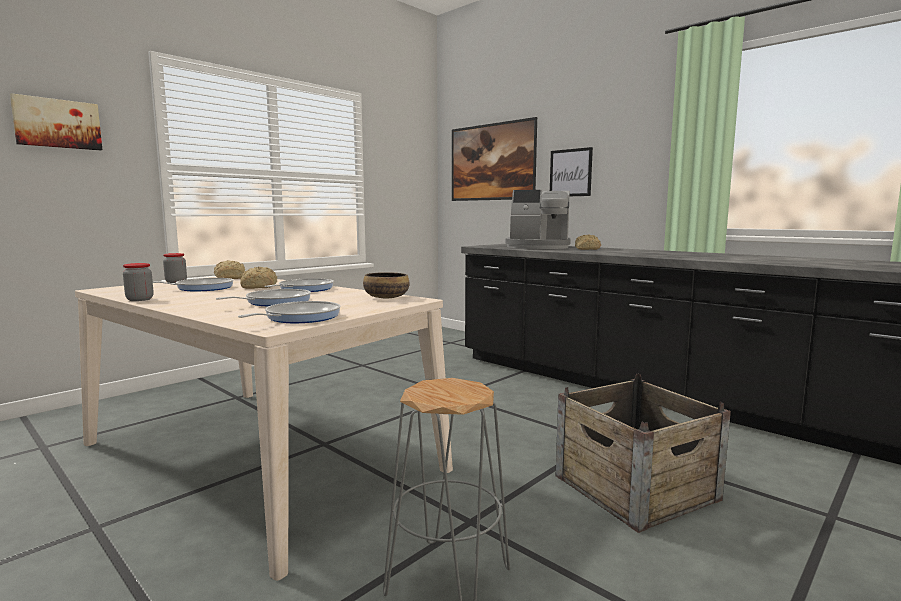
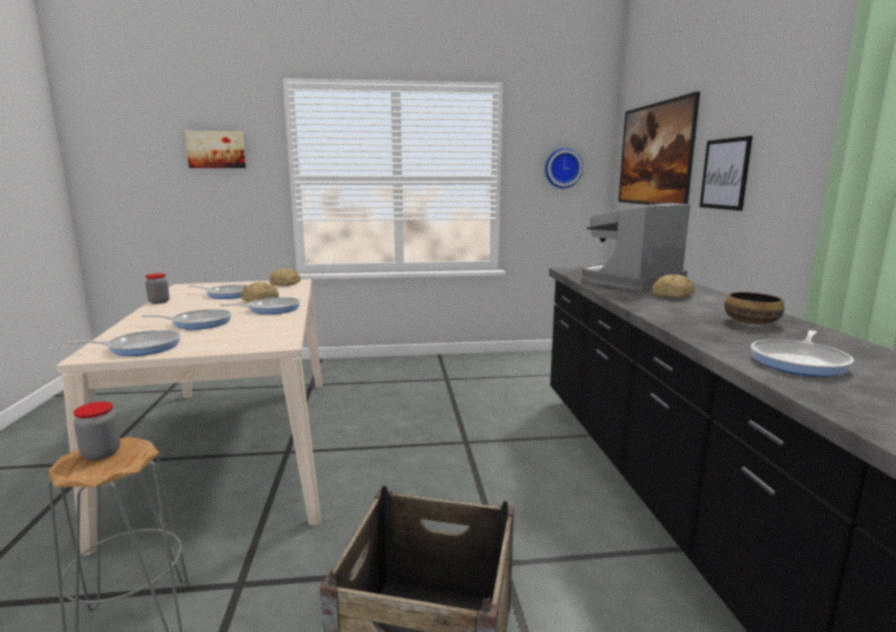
camera: 40 degrees right, 5 degrees up
(176, 282) = (242, 284): jar -> jar (101, 454)
(386, 297) = (275, 334): bowl -> bowl (750, 322)
(406, 172) = (562, 168): none -> wall clock
(538, 247) = (630, 281): coffee machine -> coffee machine turned 90 degrees clockwise
(731, 258) = (800, 362): none -> frying pan

